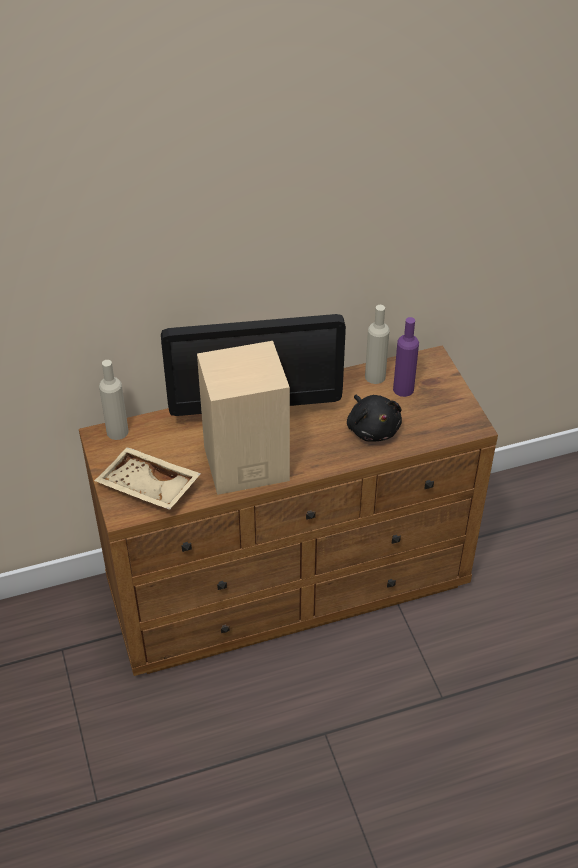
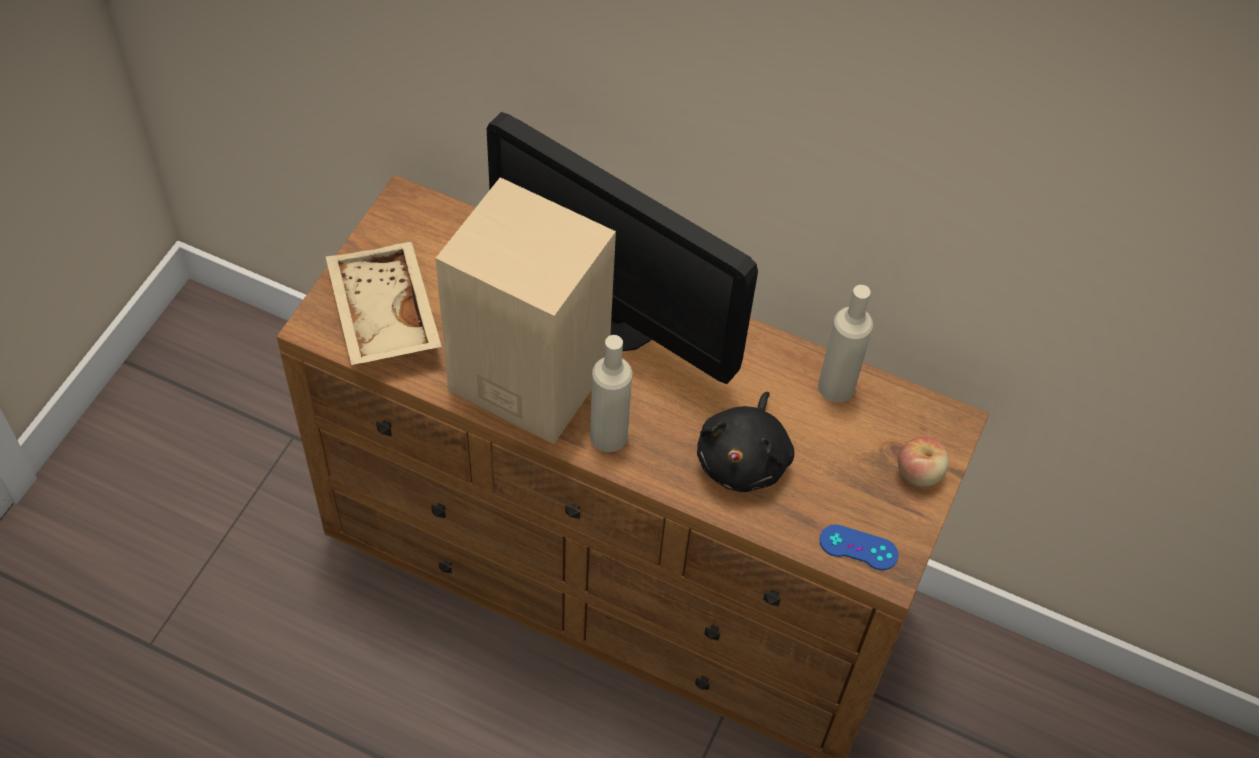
camera: 40 degrees right, 10 degrees up
(117, 432) = (431, 213): beige bottle -> beige bottle (608, 435)
(403, 389) = (853, 435): purple bottle -> none
(444, 384) = (919, 473): none -> apple
(454, 427) = (858, 547): none -> blue game controller

